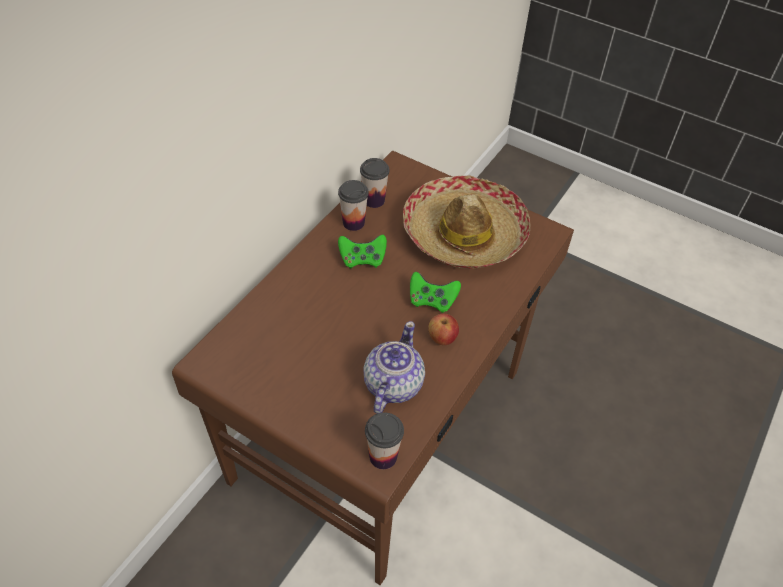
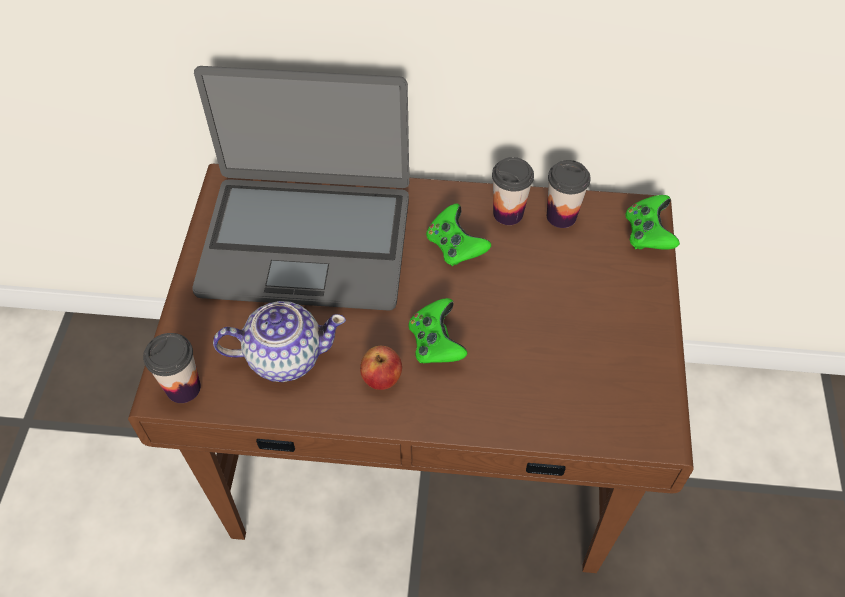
camera: 65 degrees right, 5 degrees up
(300, 335) = (306, 241): none -> laptop
(414, 171) = (647, 234): none -> green game controller
(464, 234) = (575, 333): hat -> none

